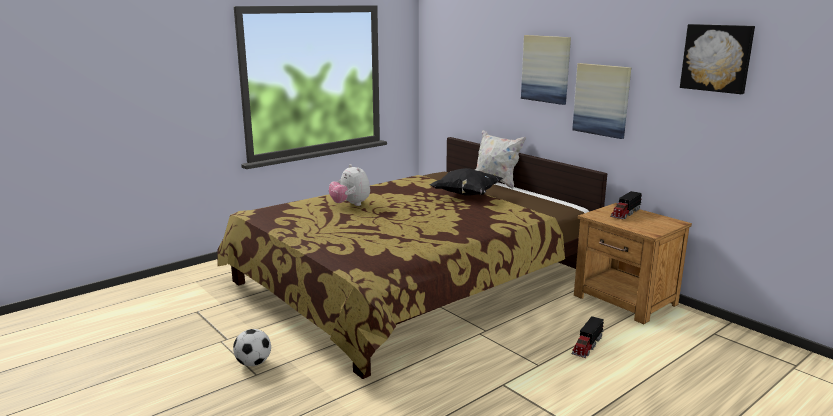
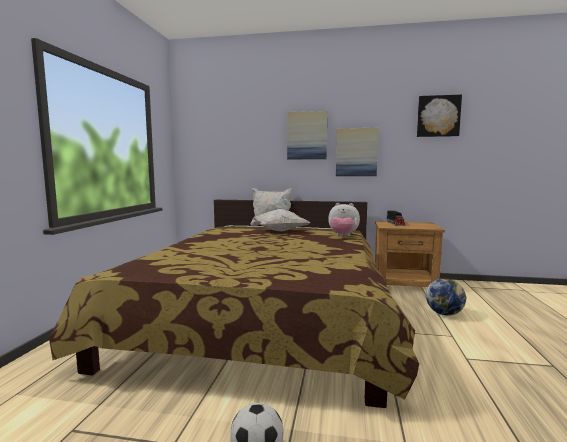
camera: 40 degrees left, 10 degrees down
(350, 204) = (209, 249): plush toy -> plush toy (343, 236)
(465, 194) = (279, 231): black pillow -> white pillow
(587, 345) = (444, 313): toy truck -> globe

